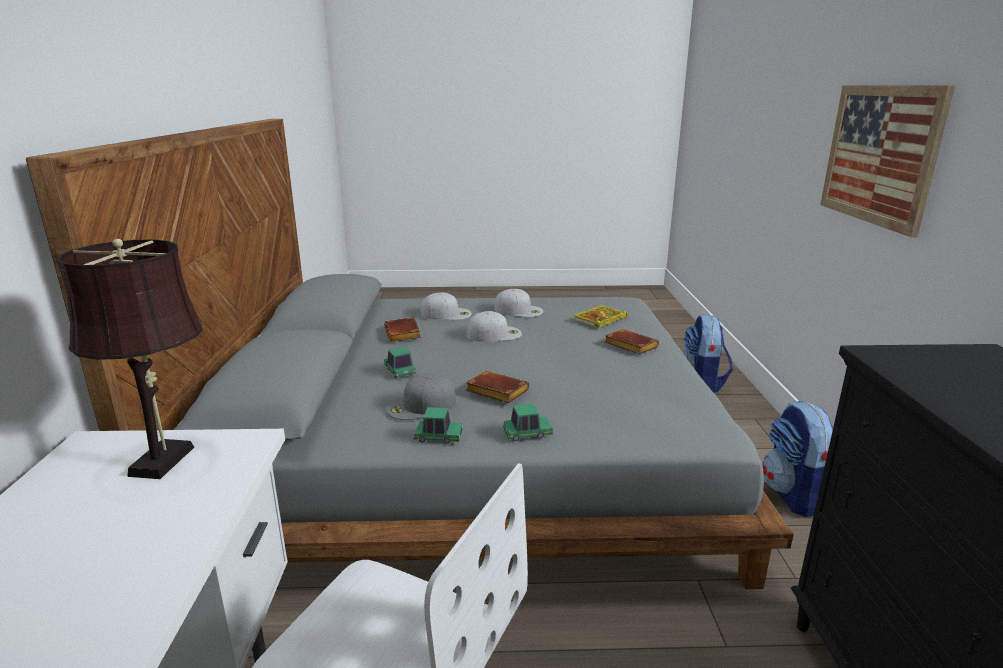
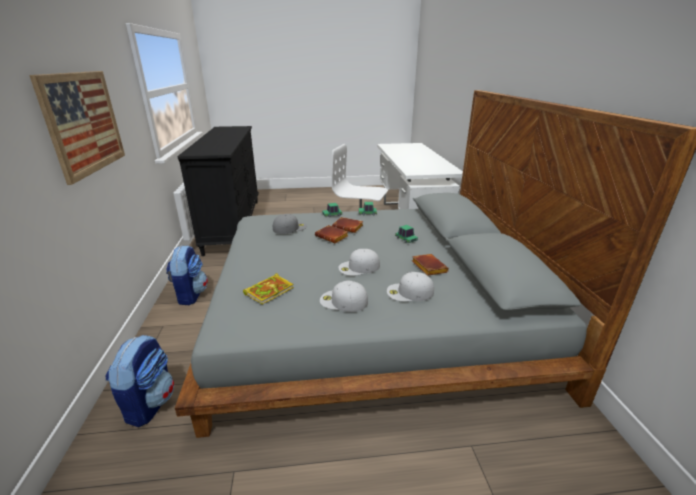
camera: 175 degrees right, 5 degrees up
(166, 457) = (428, 170): brown table lamp -> none
(421, 405) = (381, 222): grey cap -> grey cap (290, 227)
(629, 346) = (261, 263): brown book -> brown book (333, 237)

